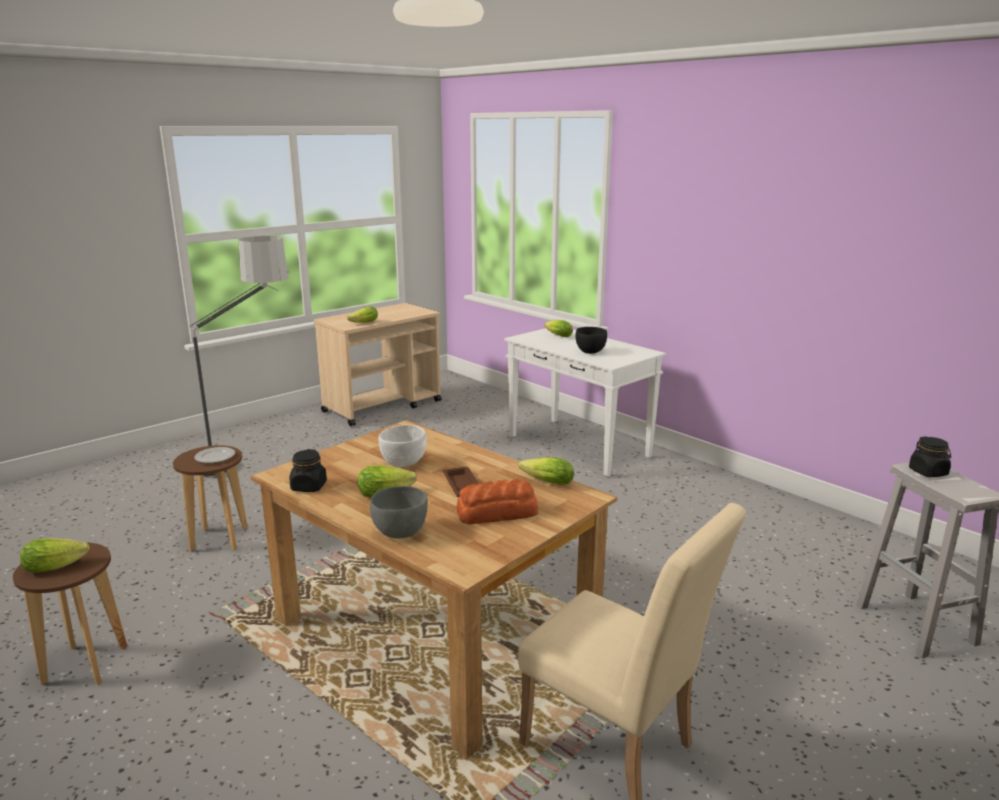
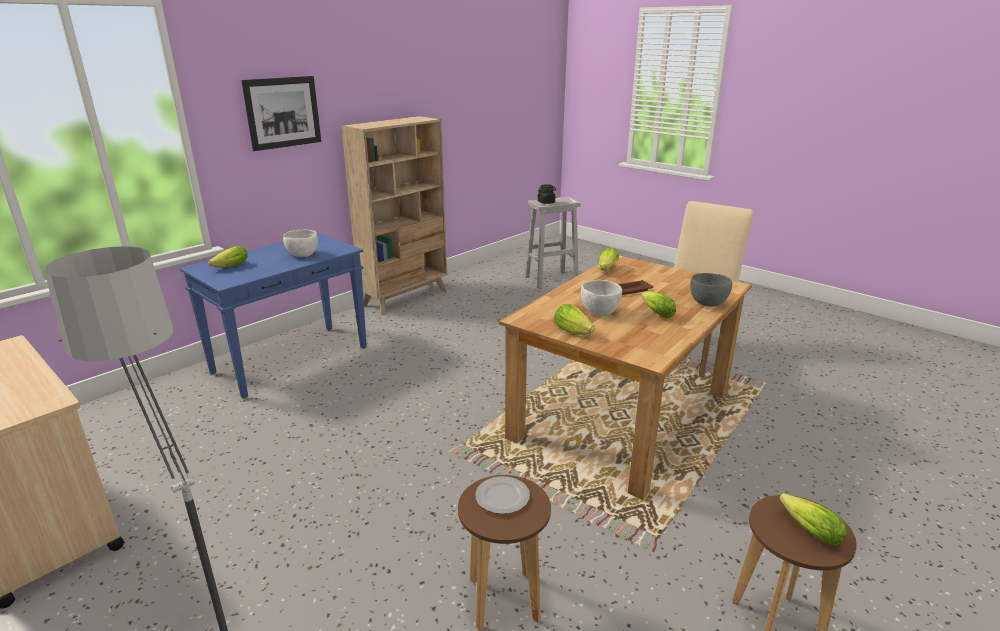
camera: 95 degrees left, 5 degrees up
(309, 487) = (666, 342): black jar -> none
(362, 323) = (38, 391): lettuce -> lettuce (574, 332)
(498, 513) = (659, 280): bread -> none
(579, 447) = (292, 359): white console table -> blue console table
(590, 351) = (302, 255): black bowl -> white bowl
(684, 222) = (283, 112): none -> picture
(757, 494) = (406, 298): none -> beige bookcase

